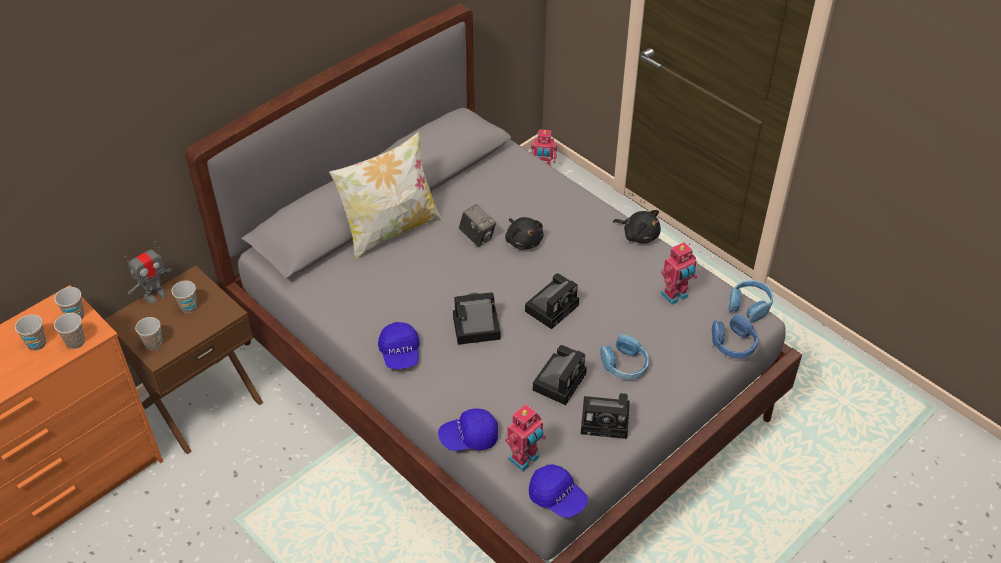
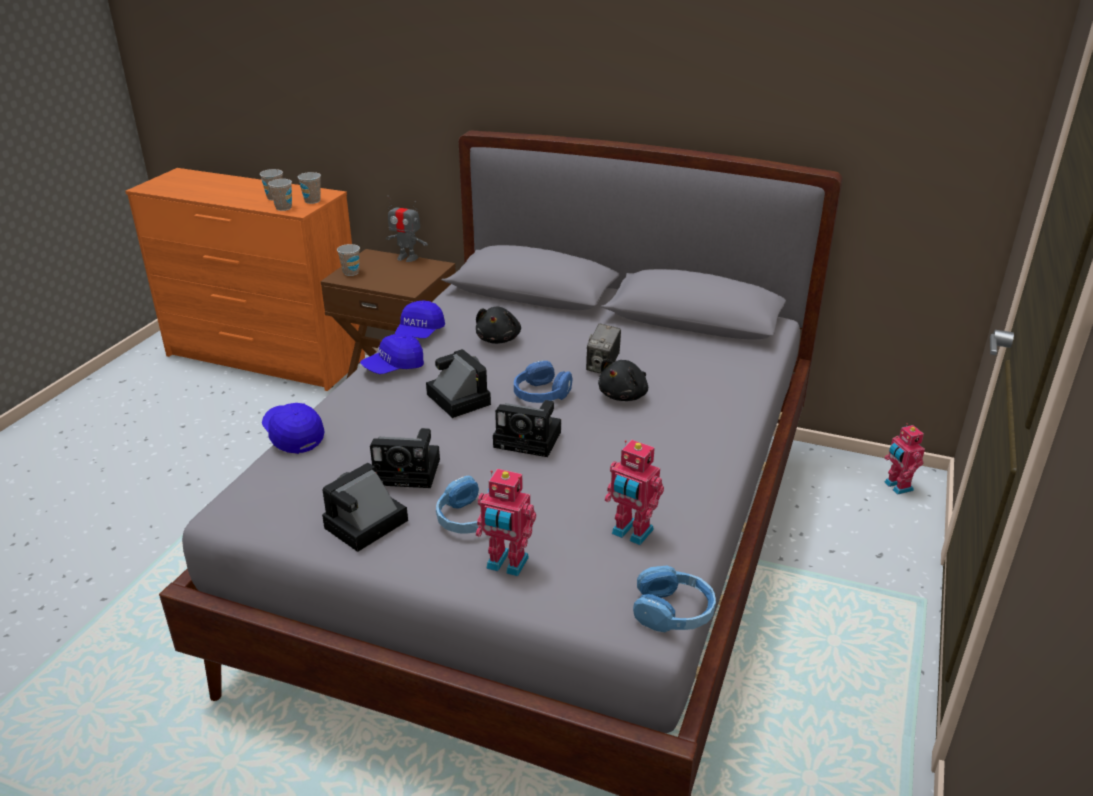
camera: 65 degrees right, 15 degrees down
(189, 307) = (402, 273): cup -> none
(390, 230) = (565, 319): pillow -> none
(525, 459) = (272, 478): toy robot -> toy robot (506, 565)
(557, 498) = (222, 517): blue cap -> blue cap (420, 333)
(607, 420) = (364, 526): camera -> camera turned 60 degrees clockwise
(639, 235) = (719, 475): black plush toy -> black plush toy (499, 339)
(733, 344) = (577, 611): blue headphones -> blue headphones (541, 394)

